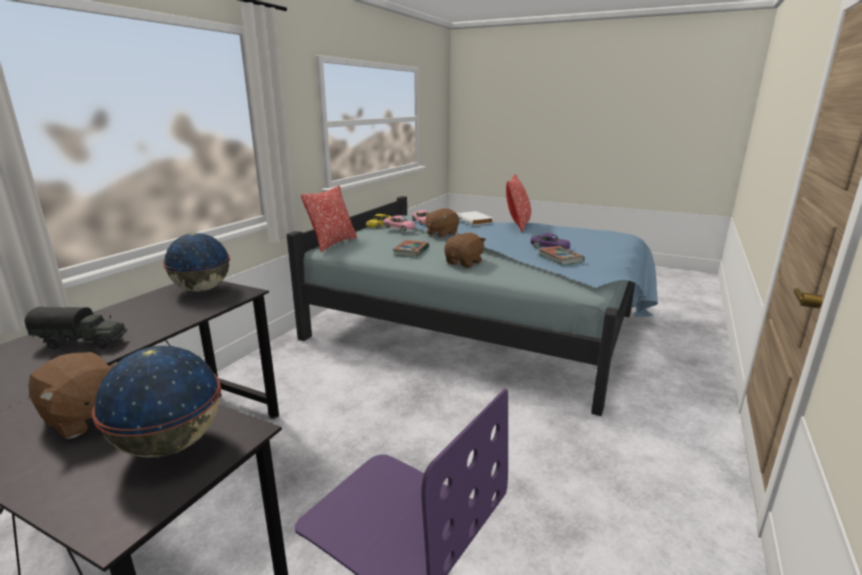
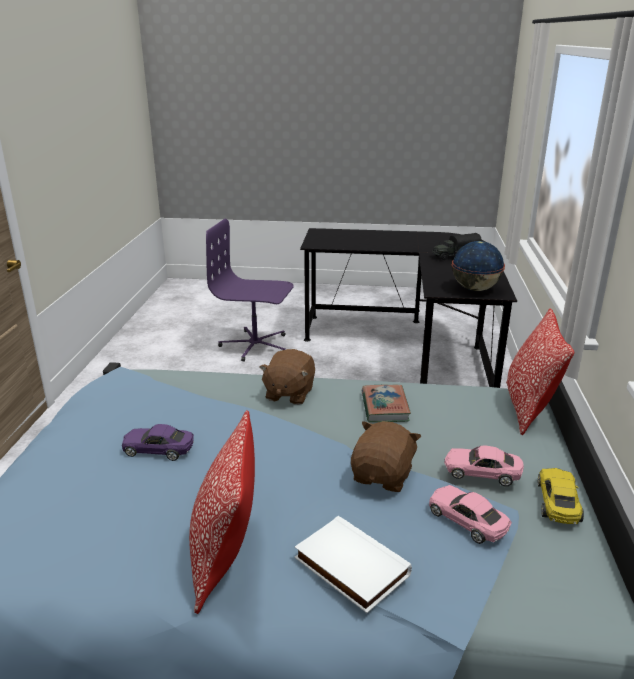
camera: 160 degrees right, 5 degrees up
(85, 417) = (379, 241): brown plush toy -> none
(171, 444) = (333, 240): globe -> none
(560, 258) = (148, 413): book -> none

